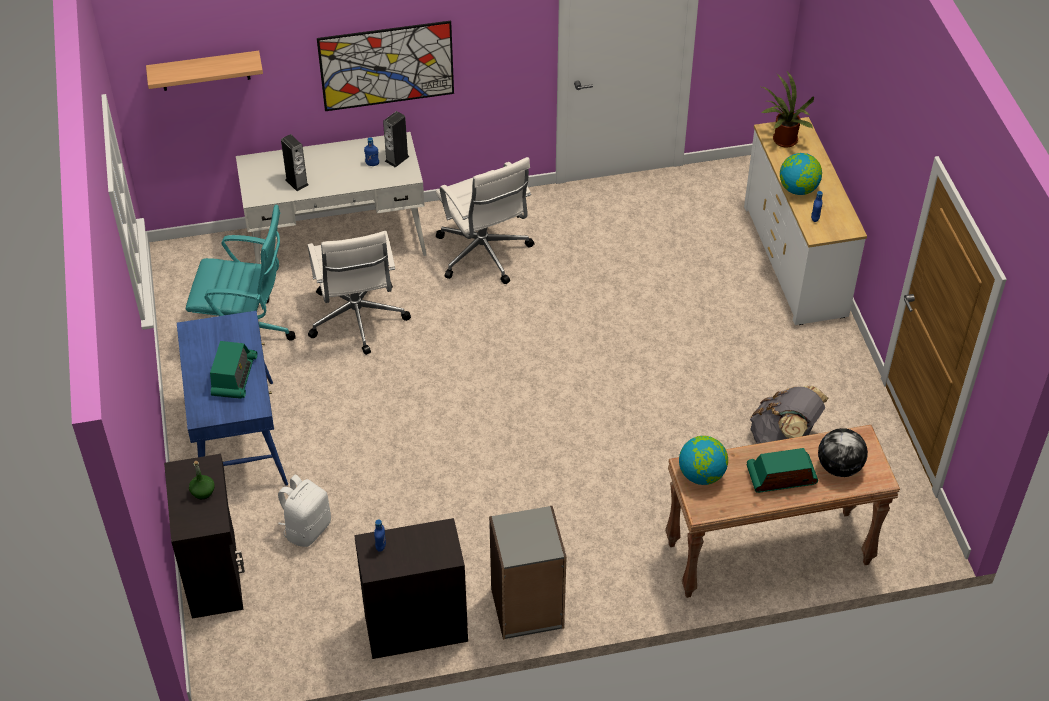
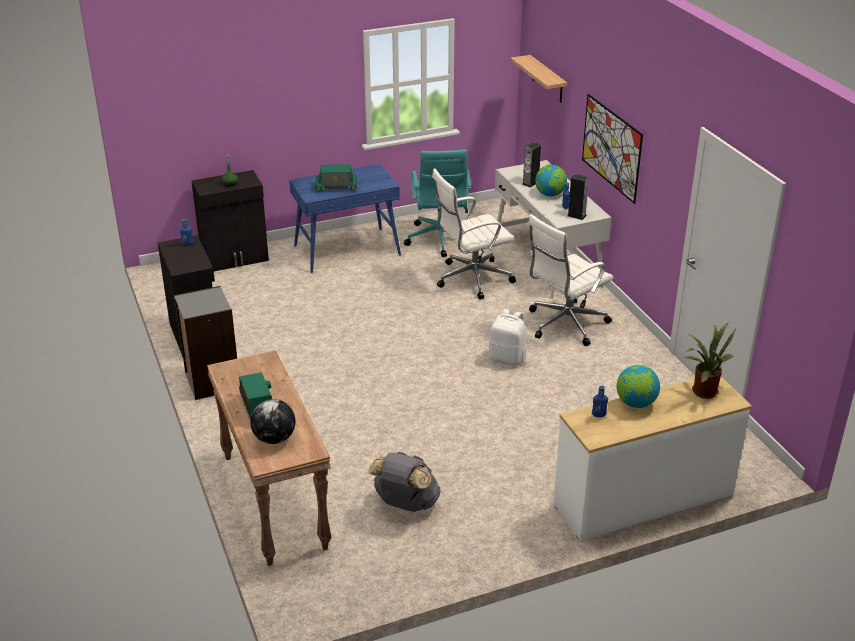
camera: 80 degrees right, 15 degrees down
(307, 528) = (275, 285): white backpack -> white backpack (507, 358)
(701, 475) = (259, 366): globe -> globe (550, 194)

